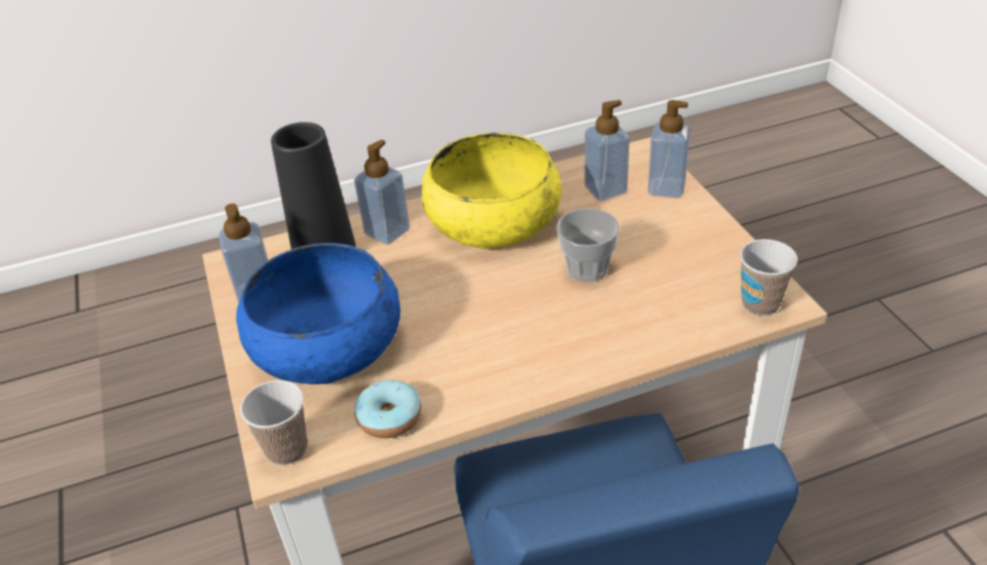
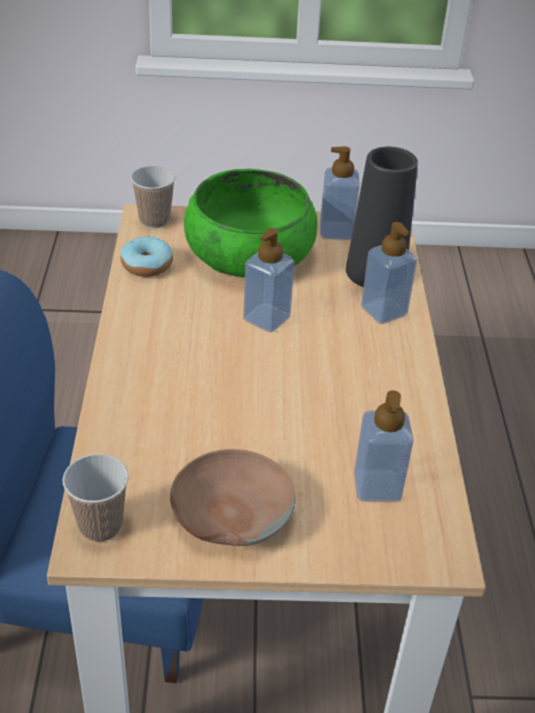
camera: 105 degrees right, 0 degrees up
(327, 343) = (249, 253): blue bowl -> green bowl
(494, 220) = (365, 382): yellow bowl -> none
(587, 269) = (243, 420): cup -> none
(666, 188) = (351, 543): soap dispenser -> soap dispenser (266, 318)
(688, 246) = (229, 512): none -> brown bowl

